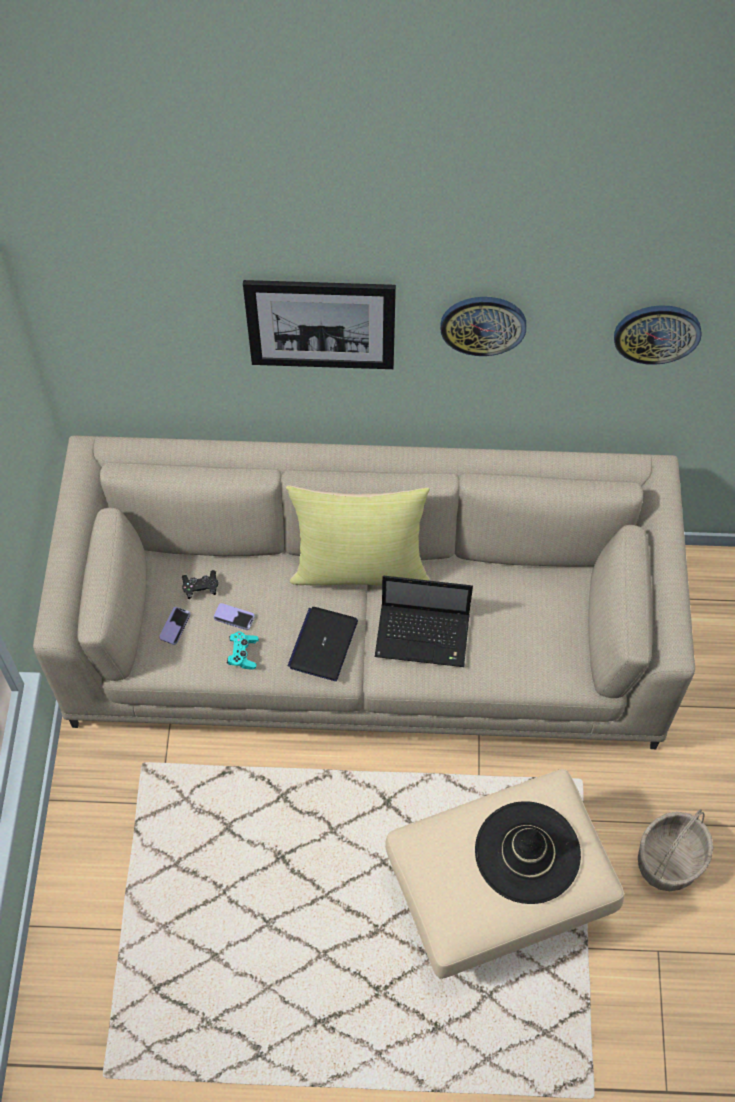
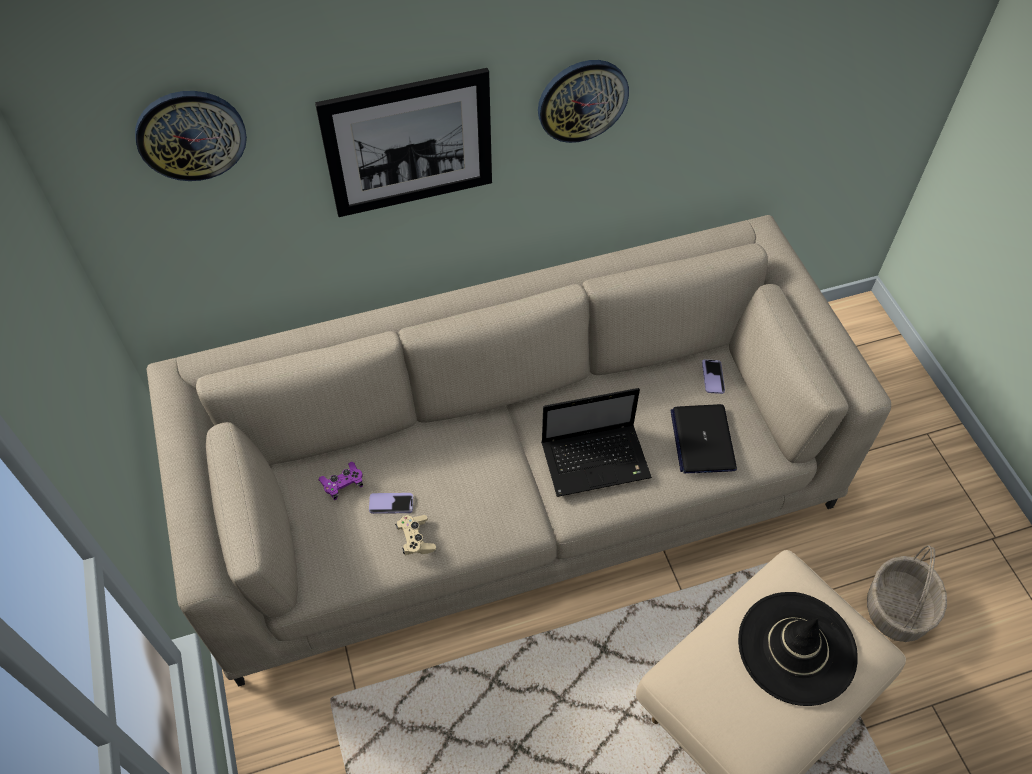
camera: 20 degrees left, 5 degrees down
(175, 626) = (330, 533): phone -> phone (713, 377)
(200, 587) = (343, 484): black game controller -> purple game controller
(243, 654) = (416, 539): turquoise game controller -> beige game controller
(323, 644) = (497, 501): laptop -> laptop (702, 439)
(360, 568) = (503, 414): yellow pillow -> none
(657, 333) = (756, 67): wall clock -> wall clock (191, 134)

